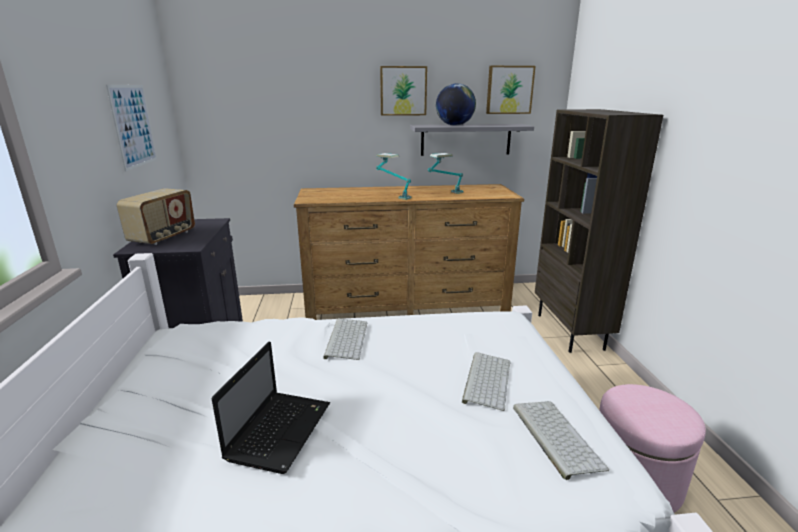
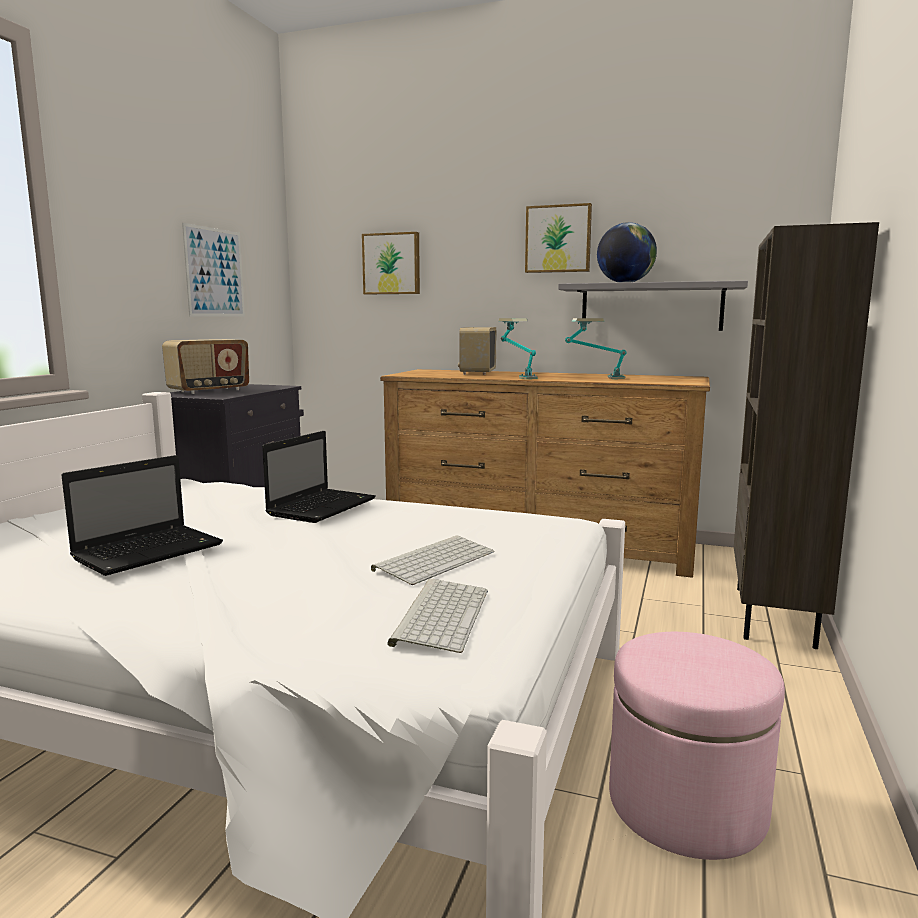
camera: 25 degrees right, 10 degrees down
(345, 339) = (323, 506): keyboard -> laptop
(355, 191) = (477, 373): none -> radio
(509, 90) = (721, 232): picture -> picture (392, 264)

